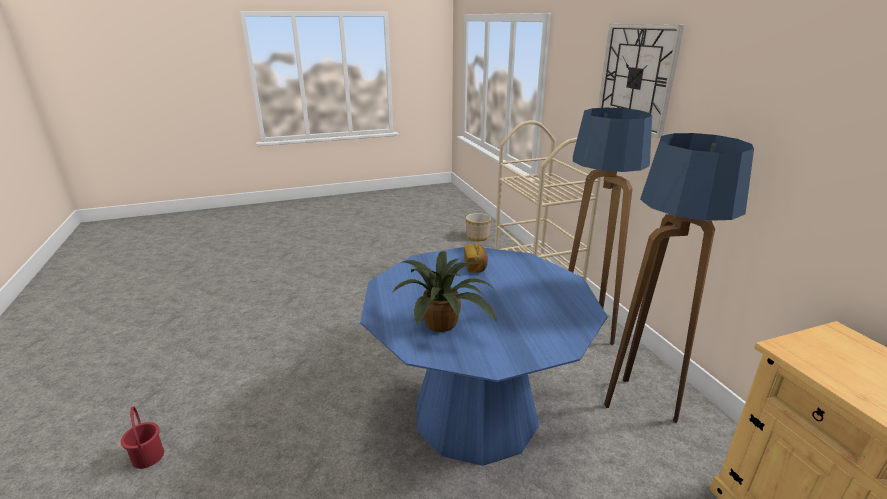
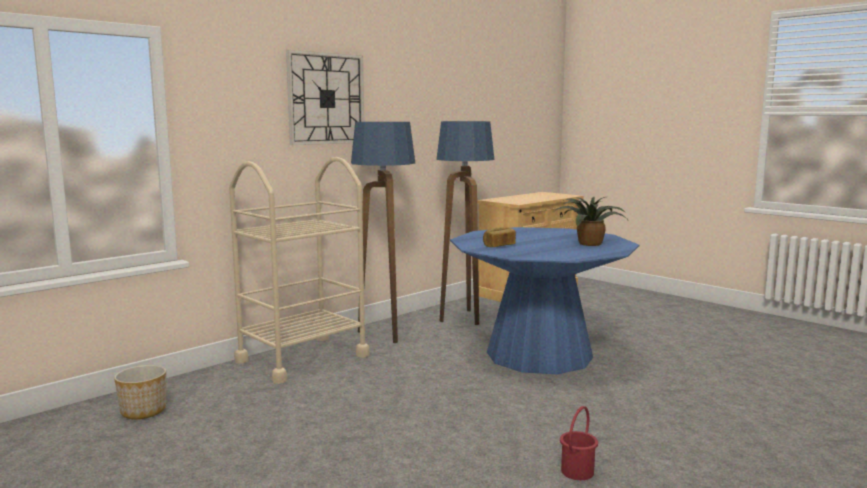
camera: 115 degrees left, 15 degrees down
(147, 457) = (801, 461): red bucket -> red bucket (578, 472)

